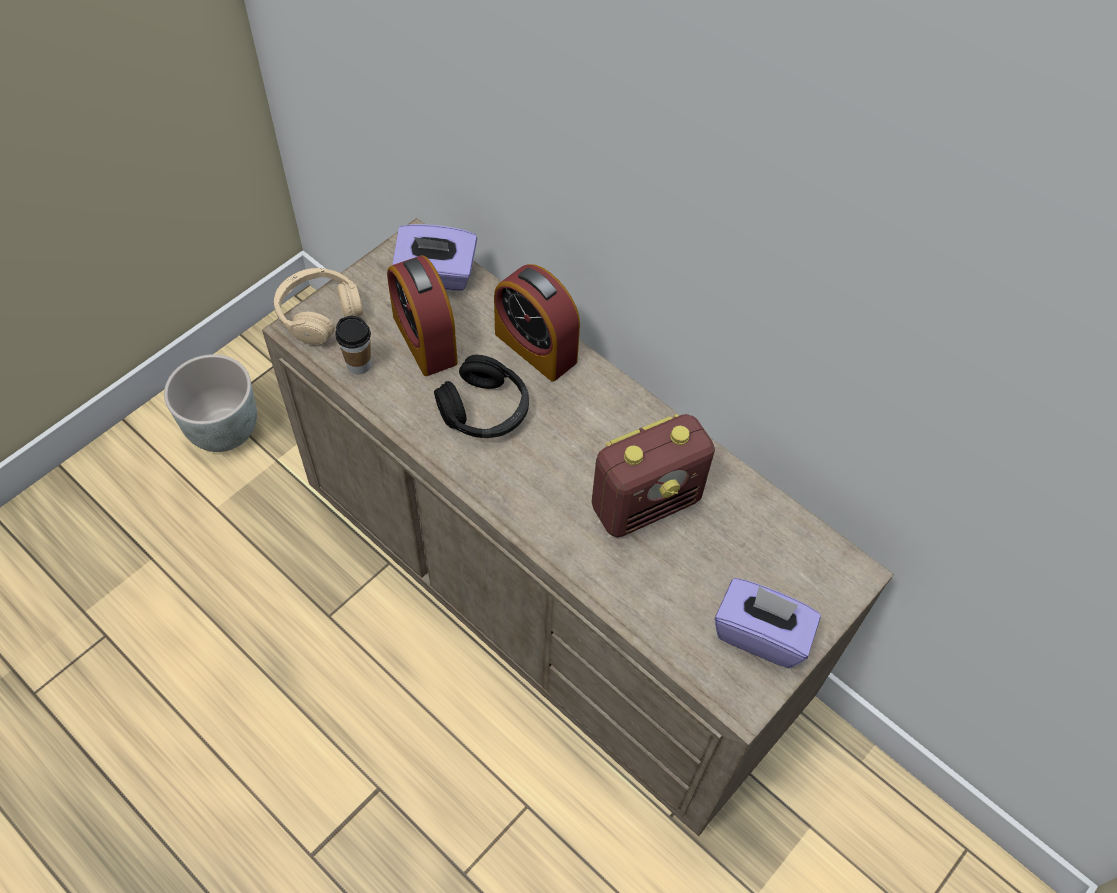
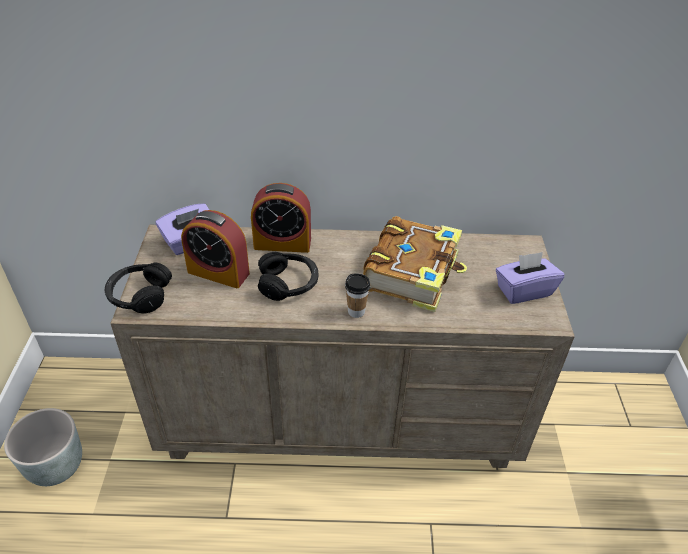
camera: 40 degrees left, 15 degrees down
(319, 313) = (139, 295): beige headphones -> black headphones
(359, 365) = (193, 305): cup -> cup (356, 311)
(647, 503) = (413, 273): radio -> book

